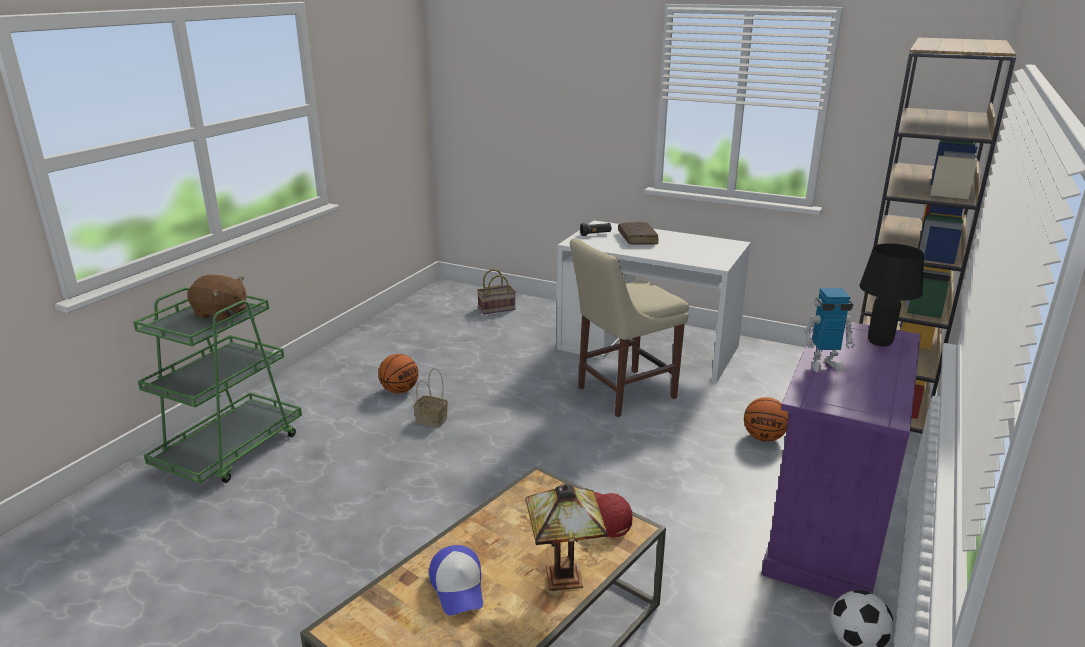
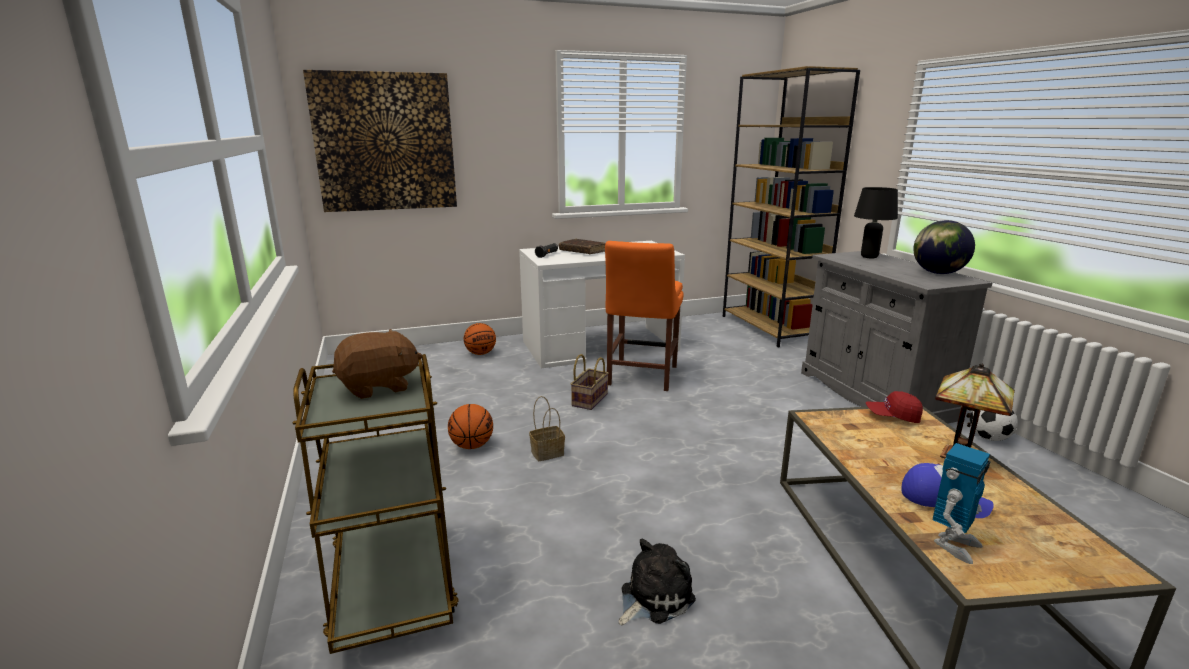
camera: 45 degrees left, 5 degrees down
(231, 450) = (393, 582): green cart -> brown cart
(313, 544) = (653, 597): none -> plush toy
(494, 95) = (385, 142): none -> picture
(497, 308) = (434, 358): basket -> basket (589, 399)
(622, 393) = (641, 377): beige chair -> orange chair
(763, 437) = (760, 367): basketball -> basketball (480, 353)
(824, 364) = (884, 270): toy robot -> toy robot (953, 544)
(828, 527) = (873, 395): purple cabinet -> grey cabinet
(883, 393) = (938, 273): none -> globe

